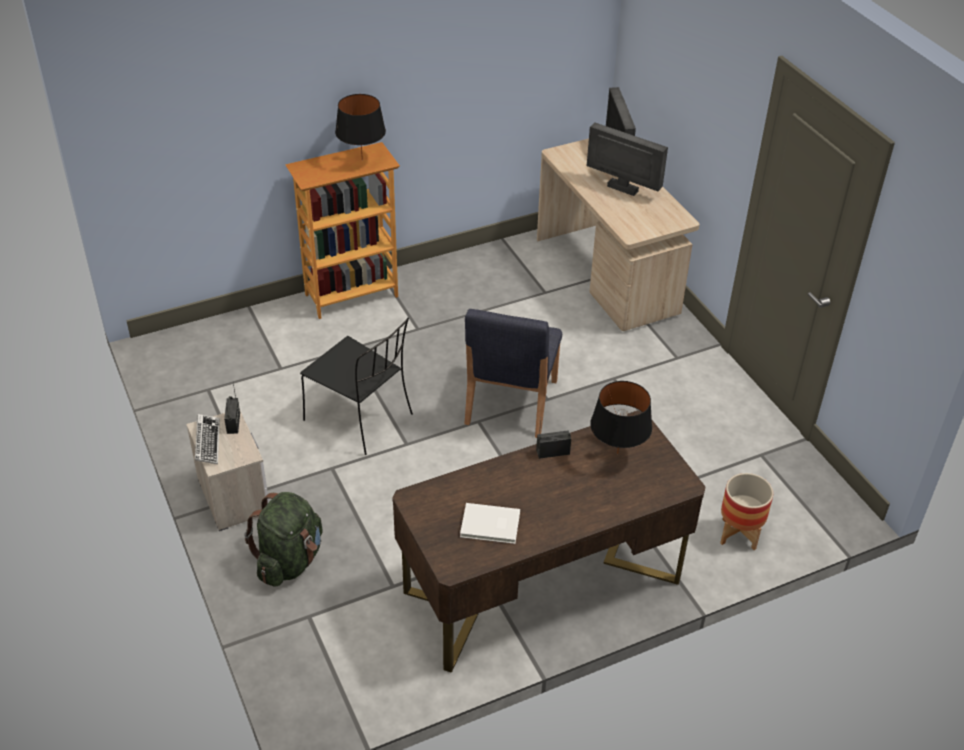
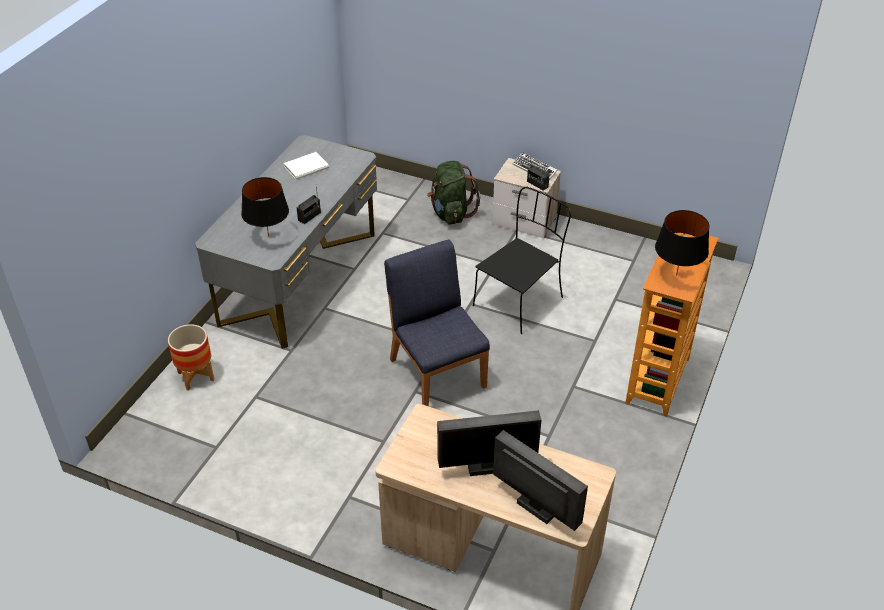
camera: 140 degrees right, 0 degrees up
(360, 418) = (519, 301): black chair -> black chair turned 135 degrees clockwise
(542, 585) = (299, 278): brown desk -> grey desk

